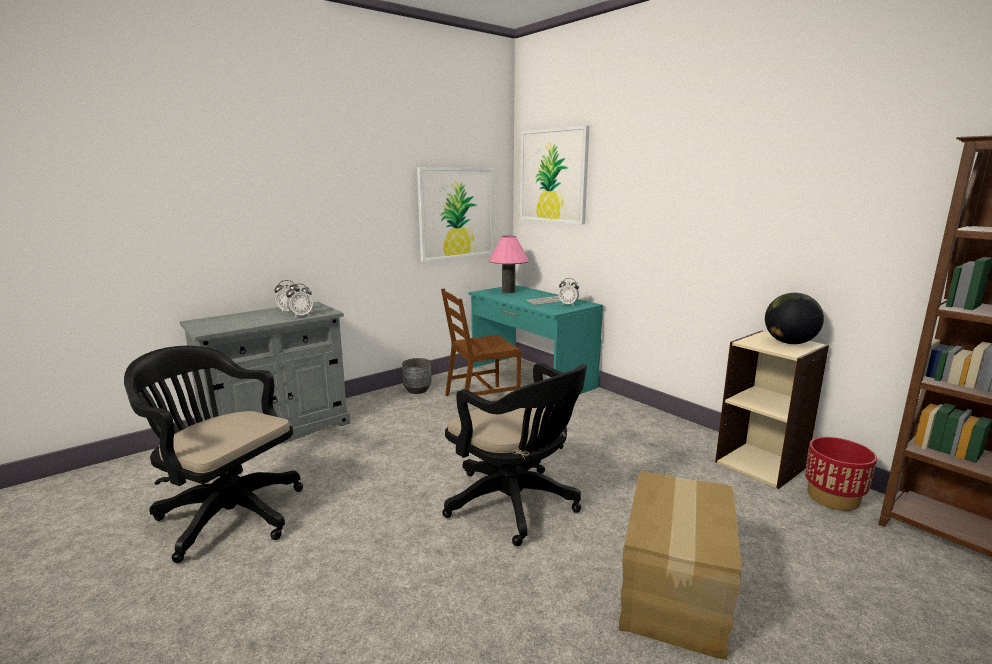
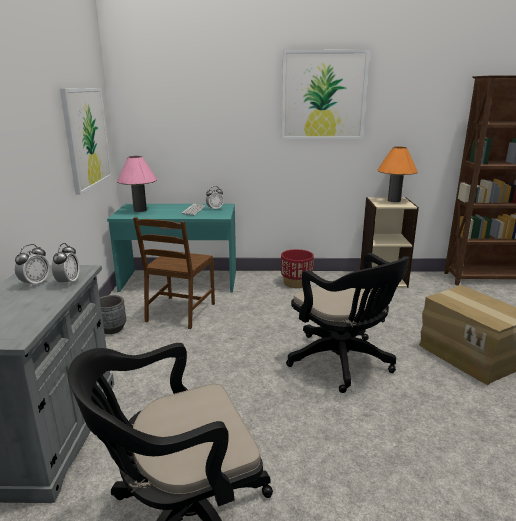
camera: 50 degrees left, 5 degrees up
(516, 505) = (343, 363): black office chair -> black office chair turned 60 degrees clockwise
(553, 176) = (164, 95): picture -> picture (323, 95)
(789, 343) = (394, 200): globe -> orange table lamp
(833, 498) = (427, 281): red planter -> red planter (296, 283)

